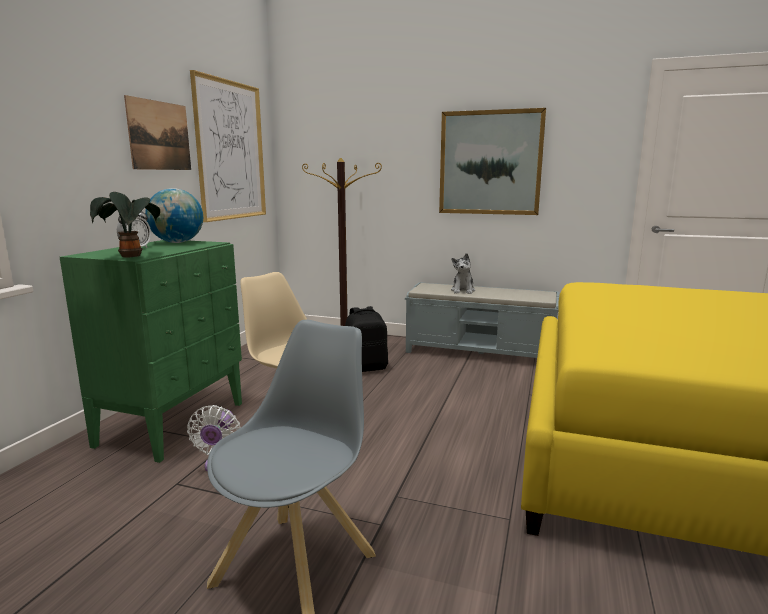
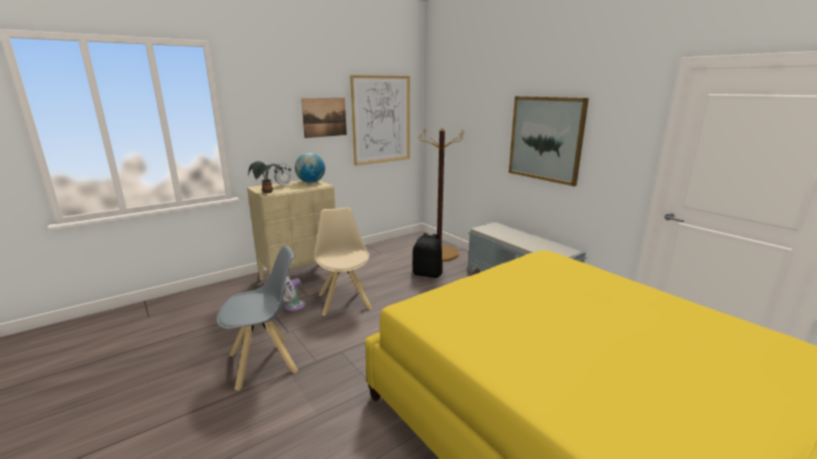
camera: 35 degrees right, 5 degrees up
(175, 423) = (300, 278): green dresser -> beige dresser
(463, 290) = (509, 235): plush toy -> none

